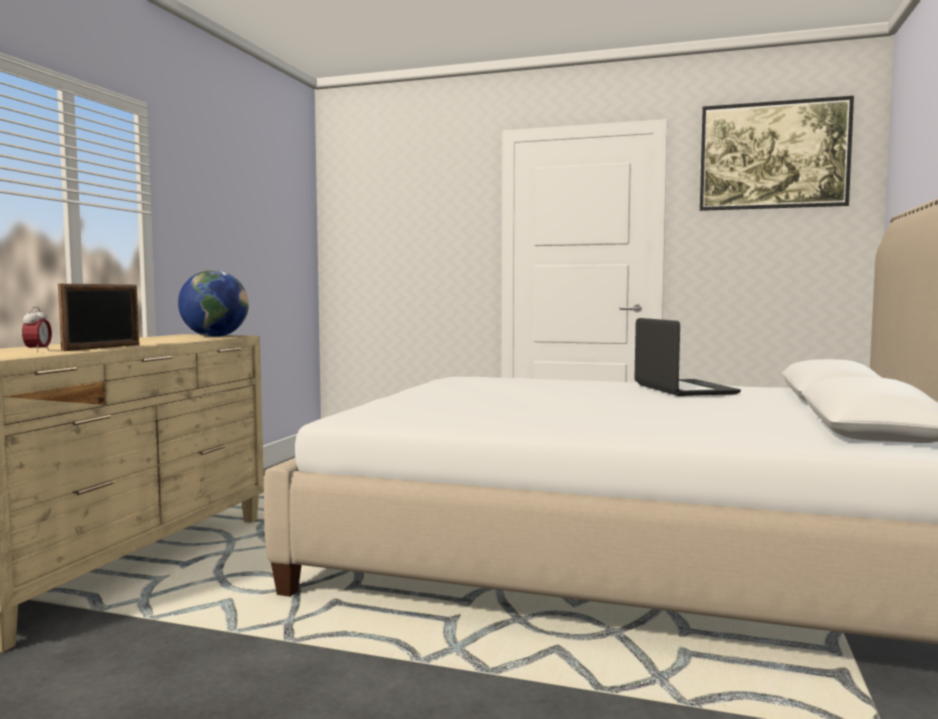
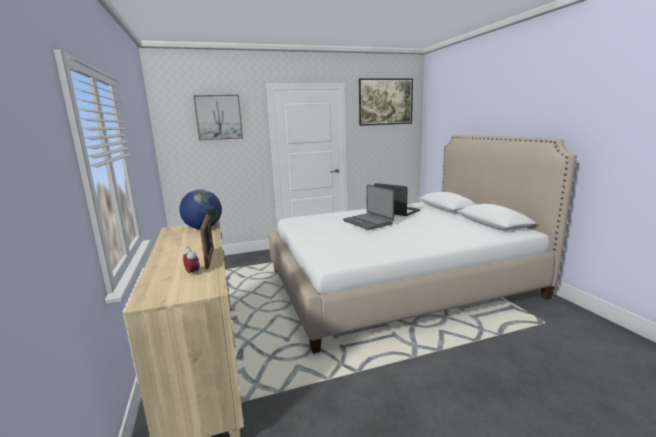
camera: 35 degrees left, 10 degrees up
(415, 195) = (218, 117): none -> picture
(566, 391) = (368, 222): none -> laptop

